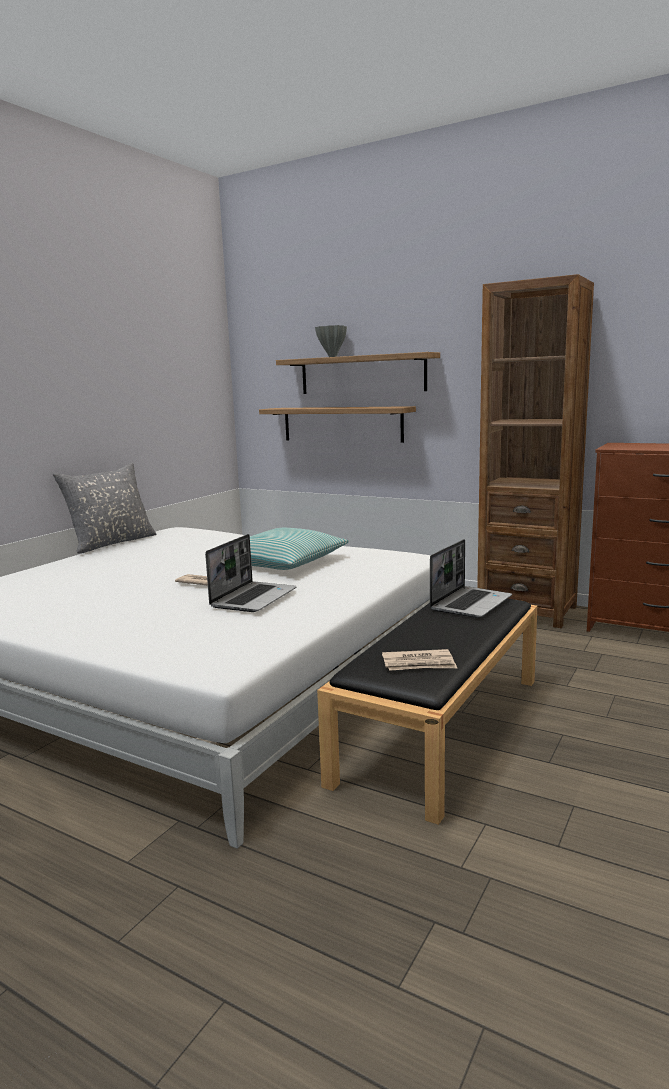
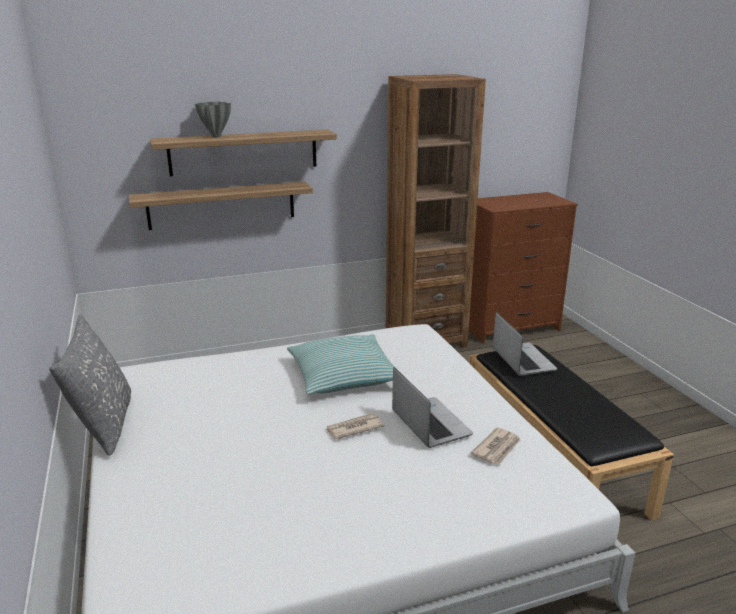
camera: 50 degrees left, 10 degrees up
(419, 664) = (609, 423): newspaper -> newspaper (497, 448)

